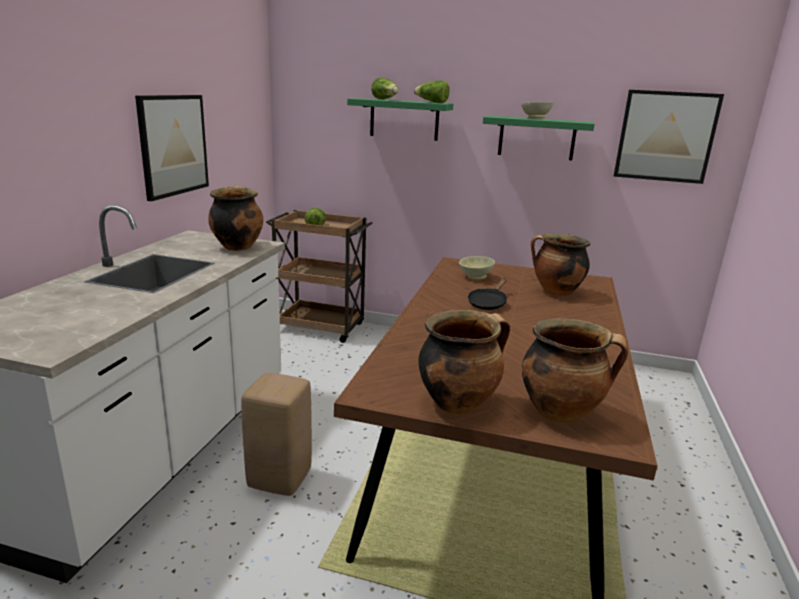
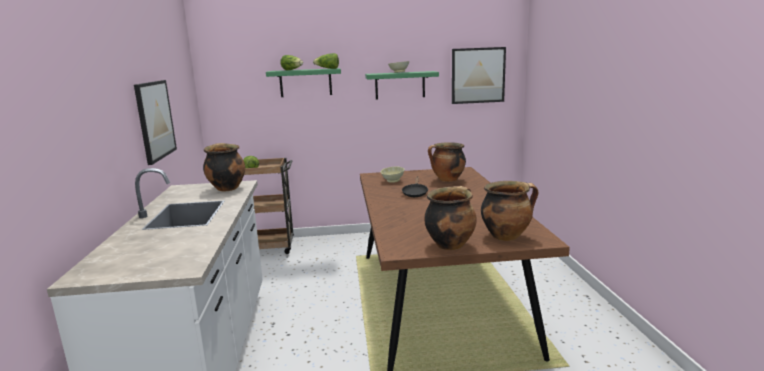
camera: 20 degrees left, 5 degrees down
(279, 478) = (307, 346): beige stool -> none

